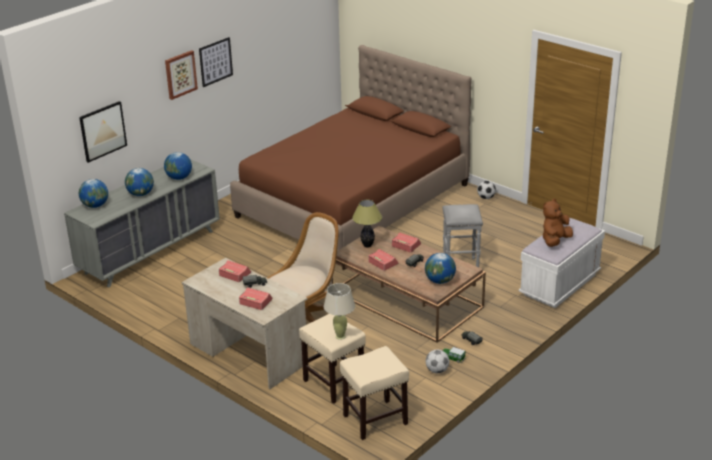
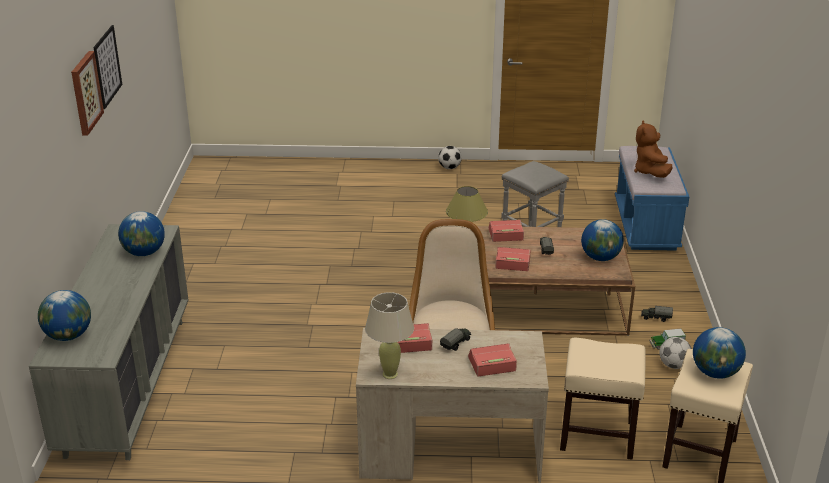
camera: 40 degrees left, 0 degrees up
(103, 131) = (37, 208): picture -> none
(141, 194) = (119, 294): globe -> globe (715, 373)
(340, 336) = (628, 361): beige table lamp -> beige table lamp (390, 374)
(354, 200) = (311, 220): brown bed -> none
(560, 285) = (646, 226): white bench -> blue bench

